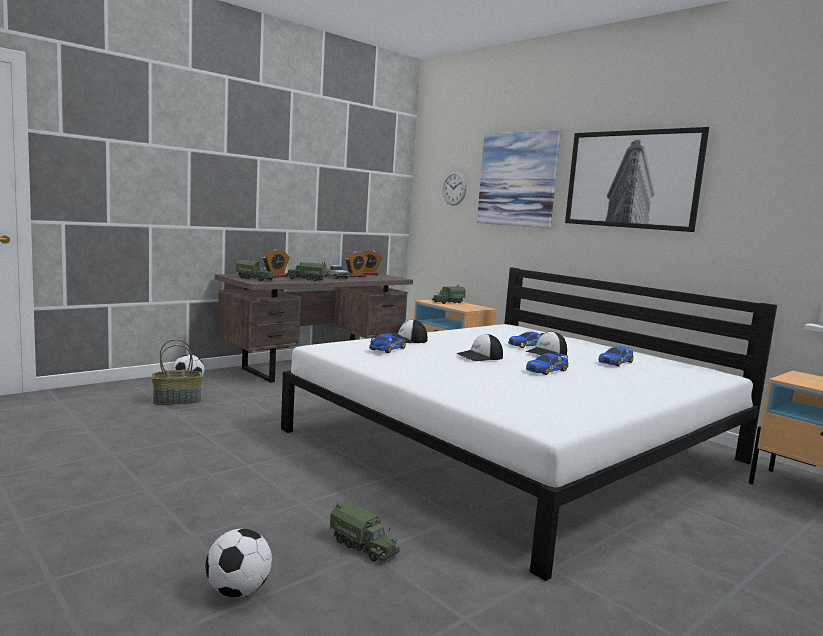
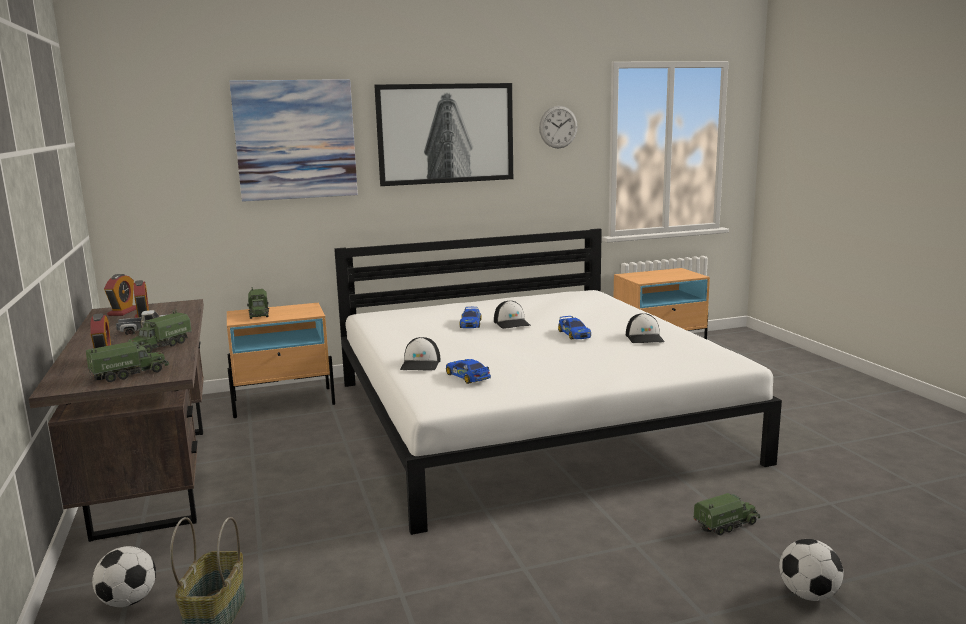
camera: 65 degrees left, 5 degrees up
(454, 188) = (181, 158): wall clock -> wall clock (558, 127)
(480, 356) = (513, 347): cap -> cap (645, 338)
(615, 362) = (554, 309): toy car -> none

